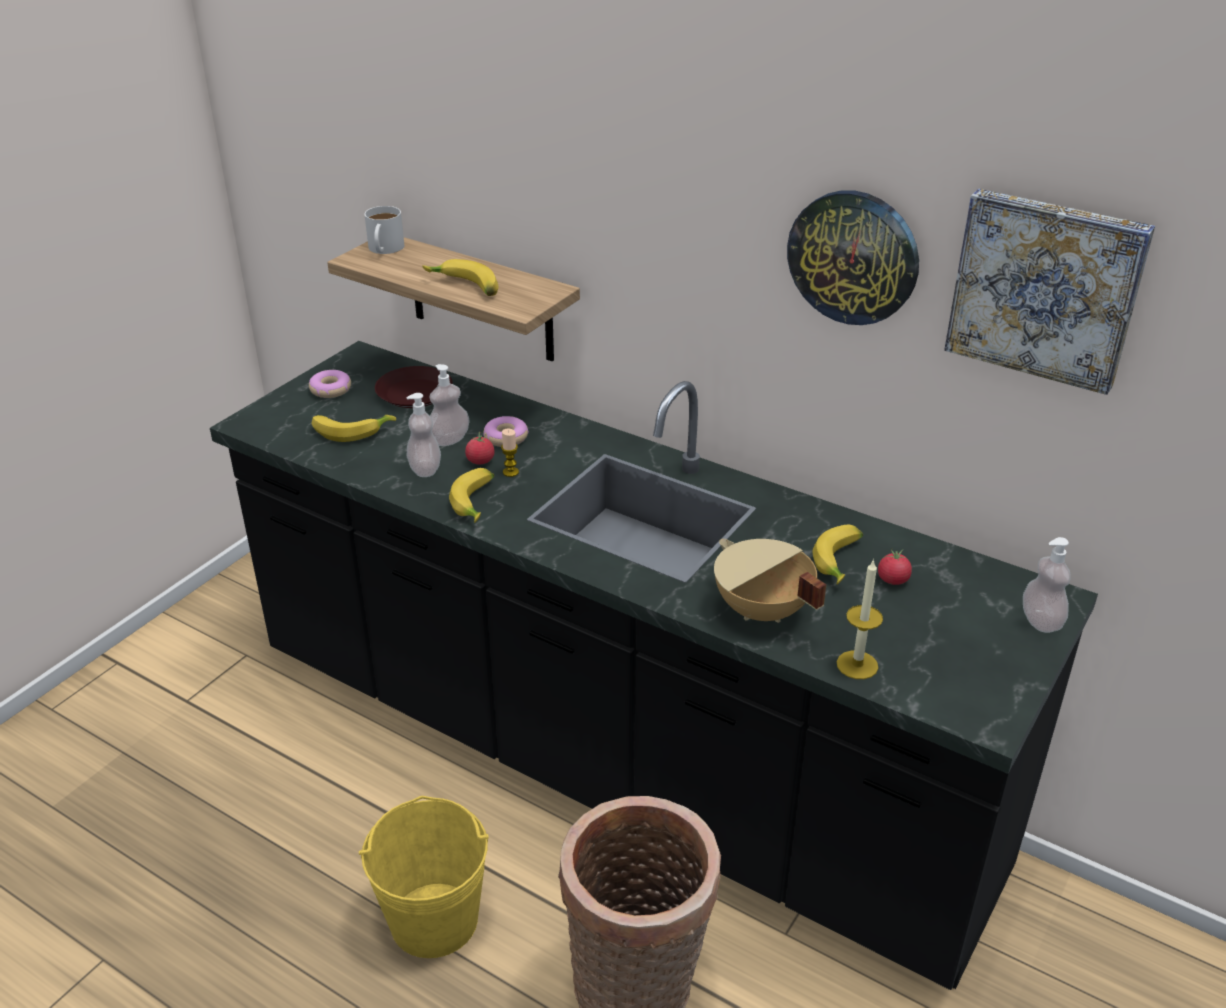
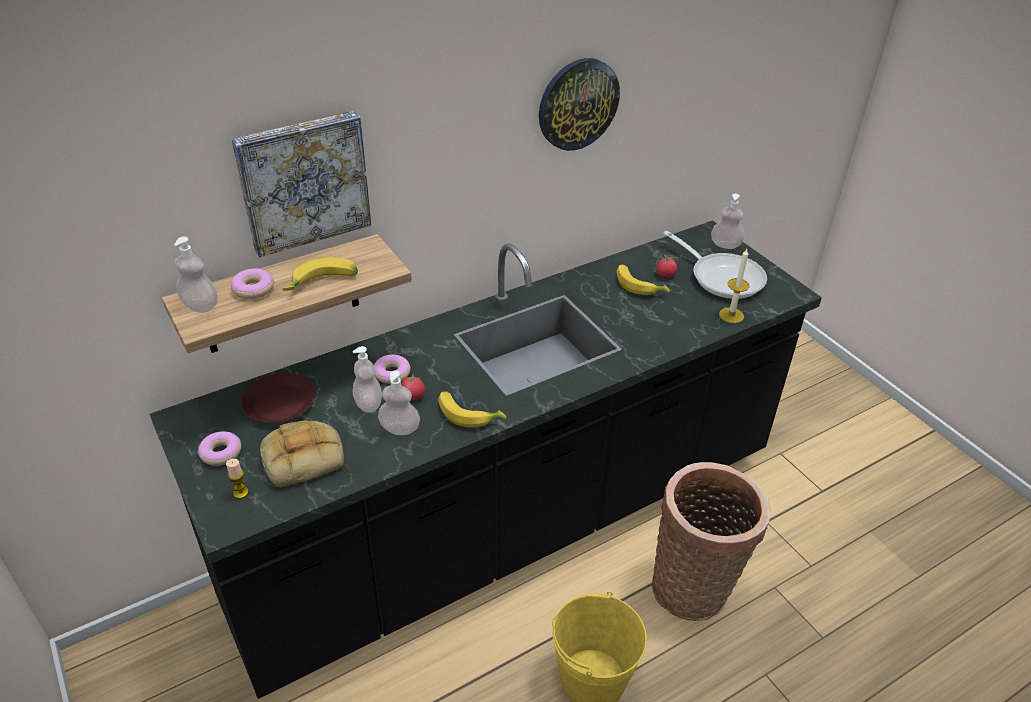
camera: 65 degrees left, 5 degrees up
(351, 431) = (304, 456): banana -> bread
(384, 249) = (200, 306): white mug -> soap dispenser
(428, 262) = (253, 289): none -> donut
(510, 472) = (440, 385): candle -> candle (240, 492)
(761, 611) = (667, 330): beige cooking pot -> none
(948, 636) = (722, 277): none -> frying pan
(1046, 288) = (680, 68): picture -> picture (303, 181)

